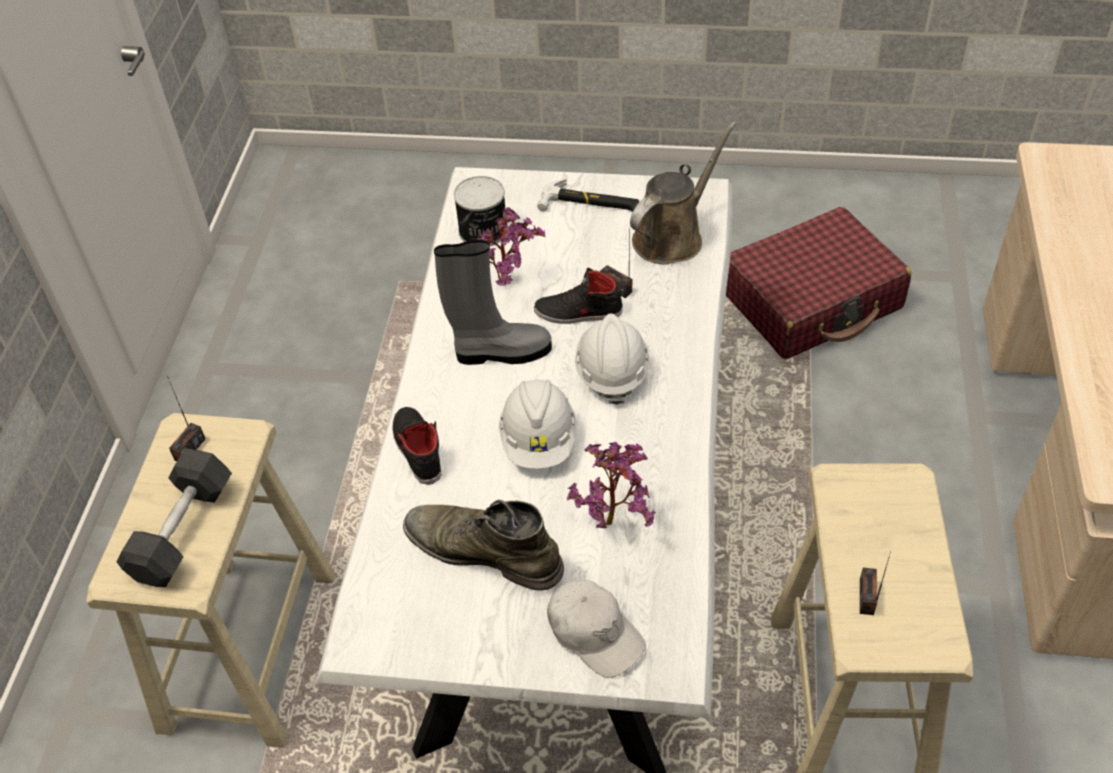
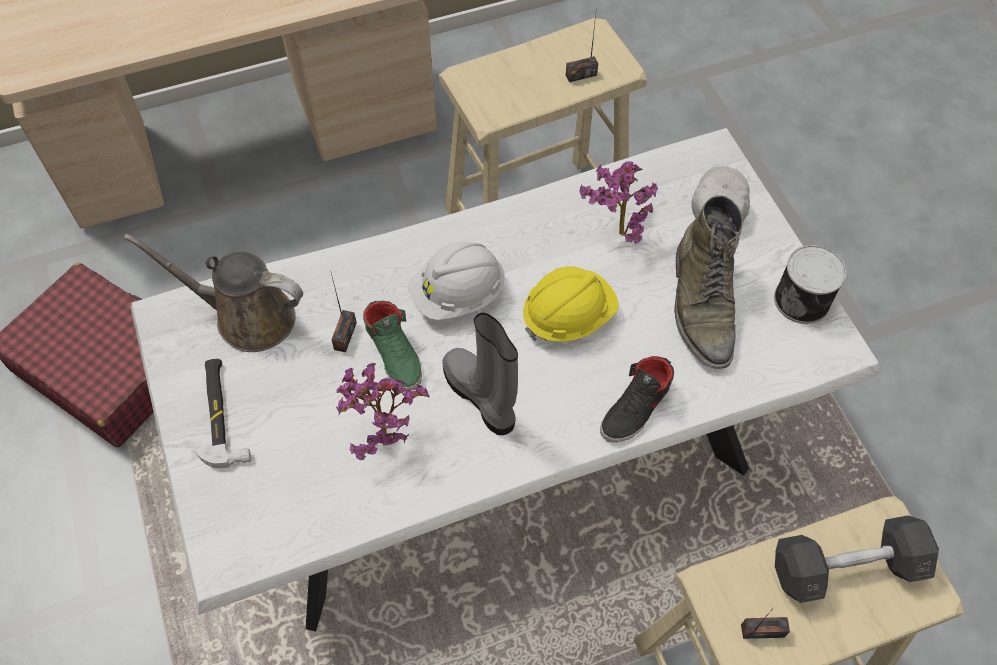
camera: 120 degrees left, 10 degrees up
(483, 231) = (309, 503): can -> can (803, 299)
(539, 440) = (568, 316): white hard hat -> yellow hard hat
(578, 313) = (395, 353): black shoe -> green shoe

